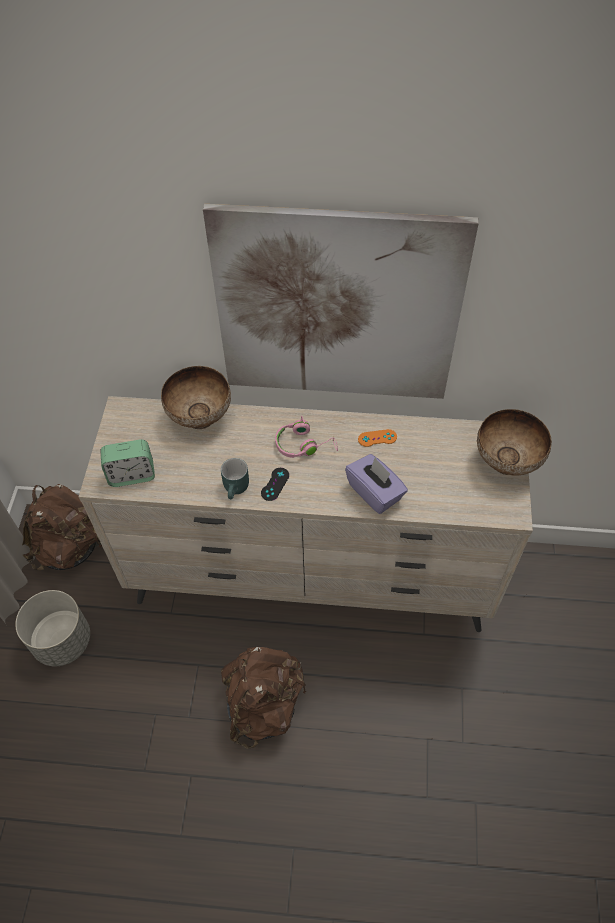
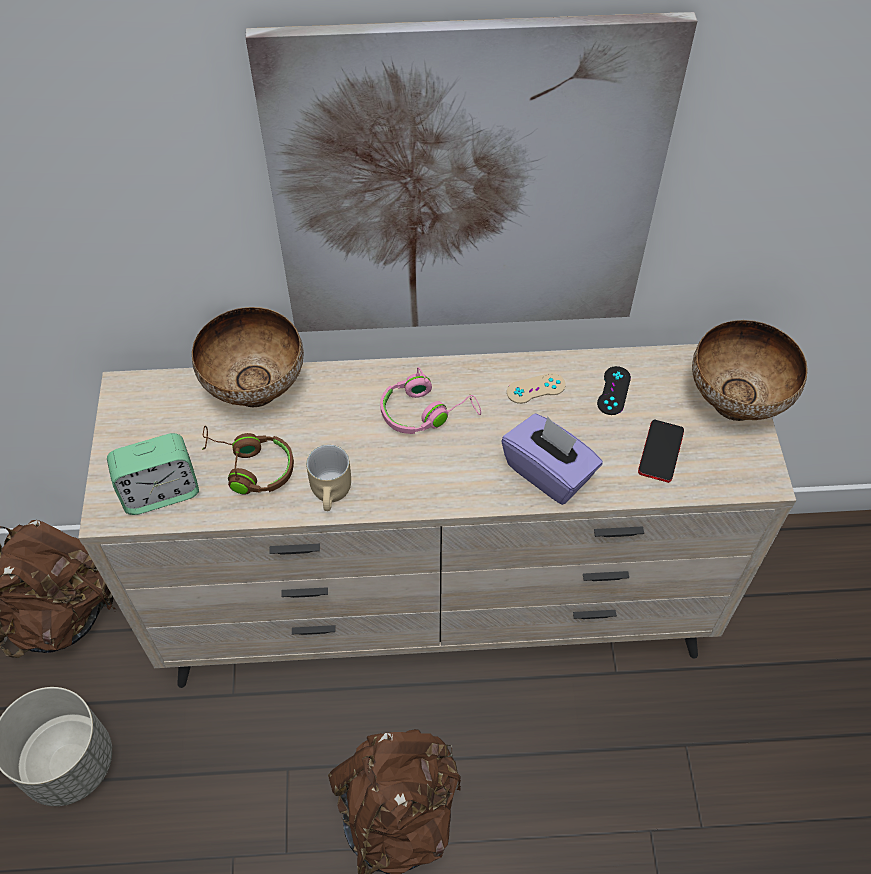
camera: 10 degrees left, 0 degrees up
(188, 466) = (249, 467): none -> brown headphones
(237, 489) = (334, 493): turquoise mug -> beige mug
(275, 484) = (392, 478): black game controller -> black game controller (613, 391)
(377, 438) = (536, 388): orange game controller -> beige game controller
(450, 488) = (661, 451): none -> phone

